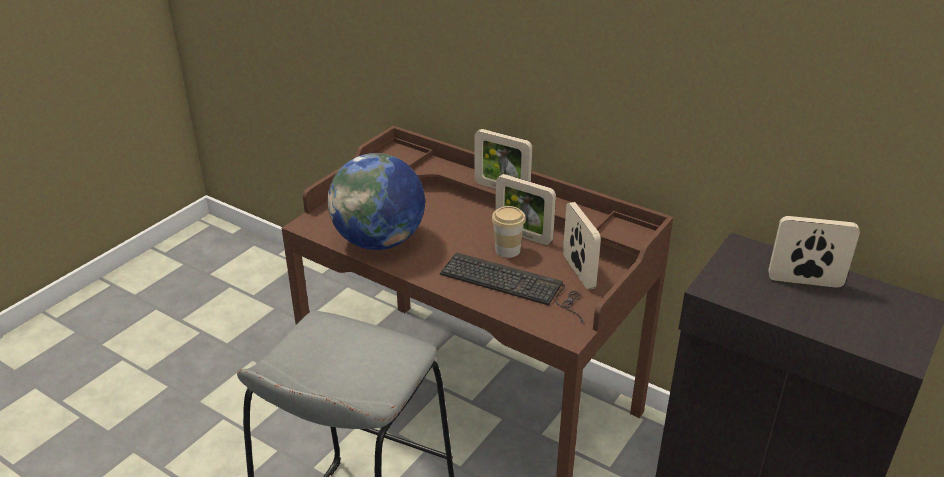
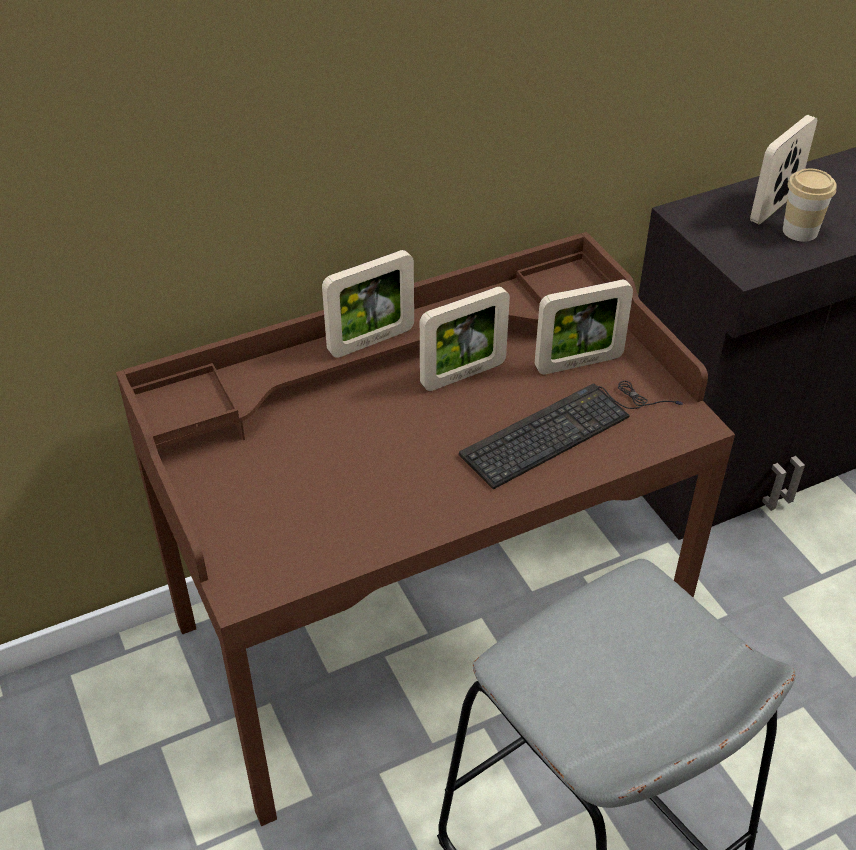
camera: 60 degrees left, 10 degrees up
(379, 241) = (360, 522): globe -> none
(507, 250) = (485, 403): cup -> cup (800, 231)
(578, 272) = (578, 363): picture frame -> picture frame turned 150 degrees clockwise

